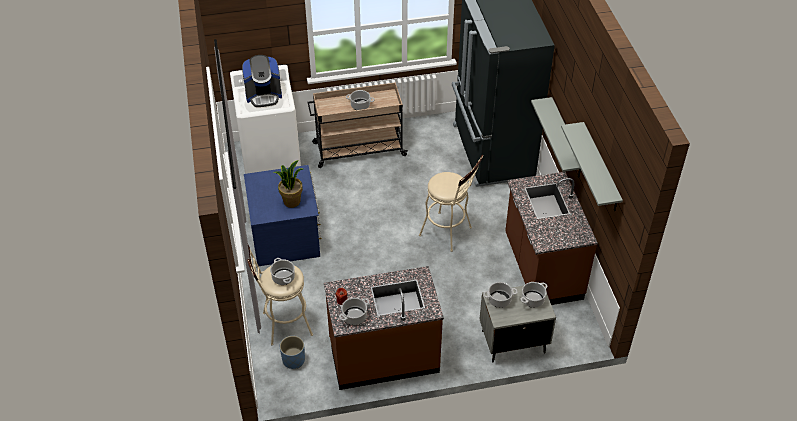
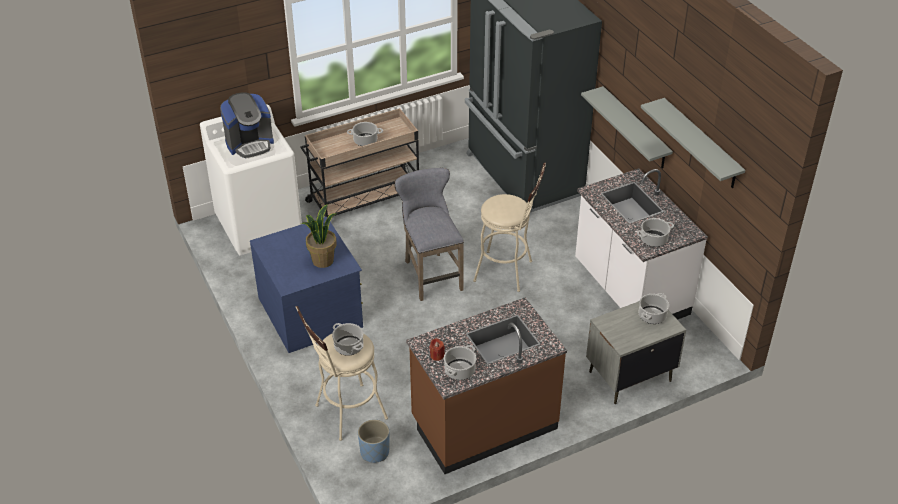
camera: 15 degrees left, 5 degrees down
(387, 222) = (430, 273): none -> grey stool
(499, 300) = (613, 324): cooking pot -> cooking pot (653, 240)
(541, 268) = (629, 289): brown counter -> white counter

